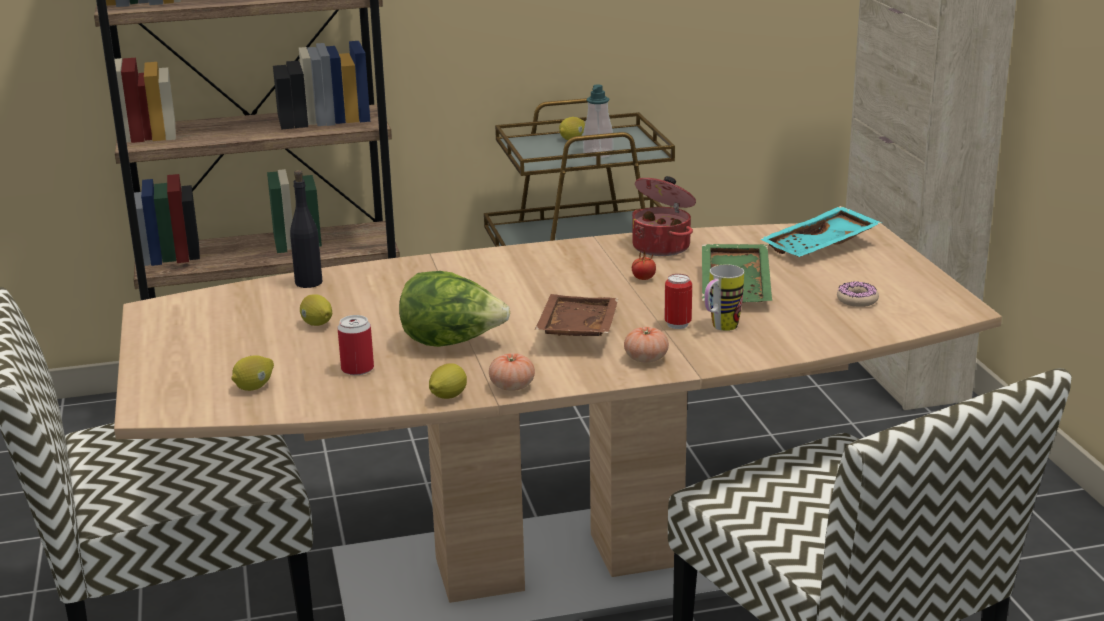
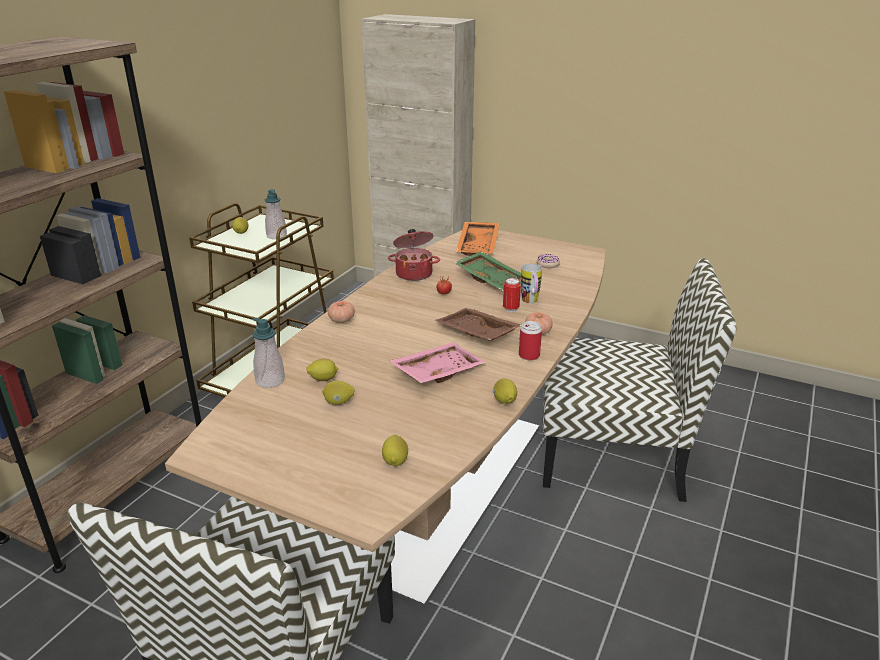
camera: 50 degrees left, 5 degrees up
(308, 282) = (270, 381): black bottle -> soap dispenser
(348, 301) = (323, 379): none -> lemon
(357, 369) = (425, 414): can -> can (529, 355)
(452, 343) = (437, 372): lettuce -> pink tray
(512, 386) = (518, 378): tomato -> tomato (341, 320)
(821, 247) = (479, 245): turquoise tray -> orange tray

